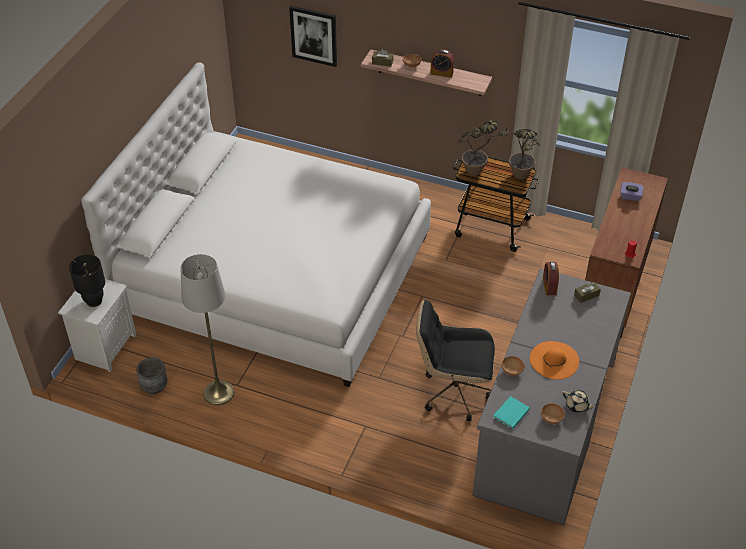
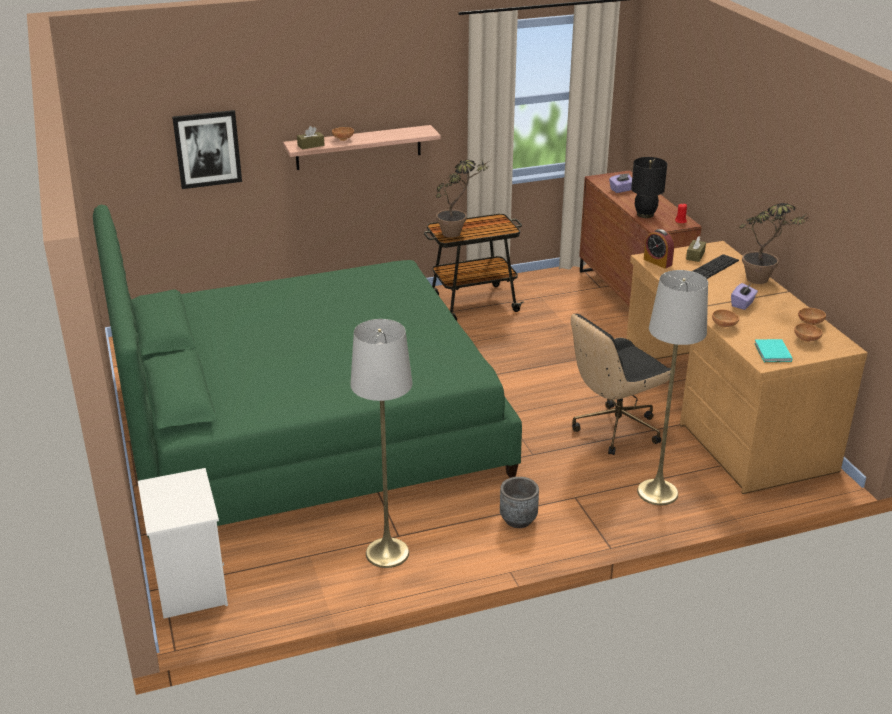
camera: 40 degrees left, 15 degrees down
(94, 301) = (182, 500): black table lamp -> black table lamp (645, 214)
(154, 386) = (303, 588): grey planter -> grey planter (518, 519)
(273, 273) = (307, 427): white bed -> green bed
(420, 456) = (657, 492): none -> grey floor lamp
(441, 73) = (381, 135): alarm clock -> none
(520, 178) = (499, 223): potted plant -> potted plant (763, 282)
(544, 427) = (721, 414): grey desk -> brown desk
(554, 360) = (743, 304): orange hat -> purple tissue box
(577, 406) = (810, 323): beige teapot -> brown bowl
(581, 314) = (712, 268): none -> keyboard

